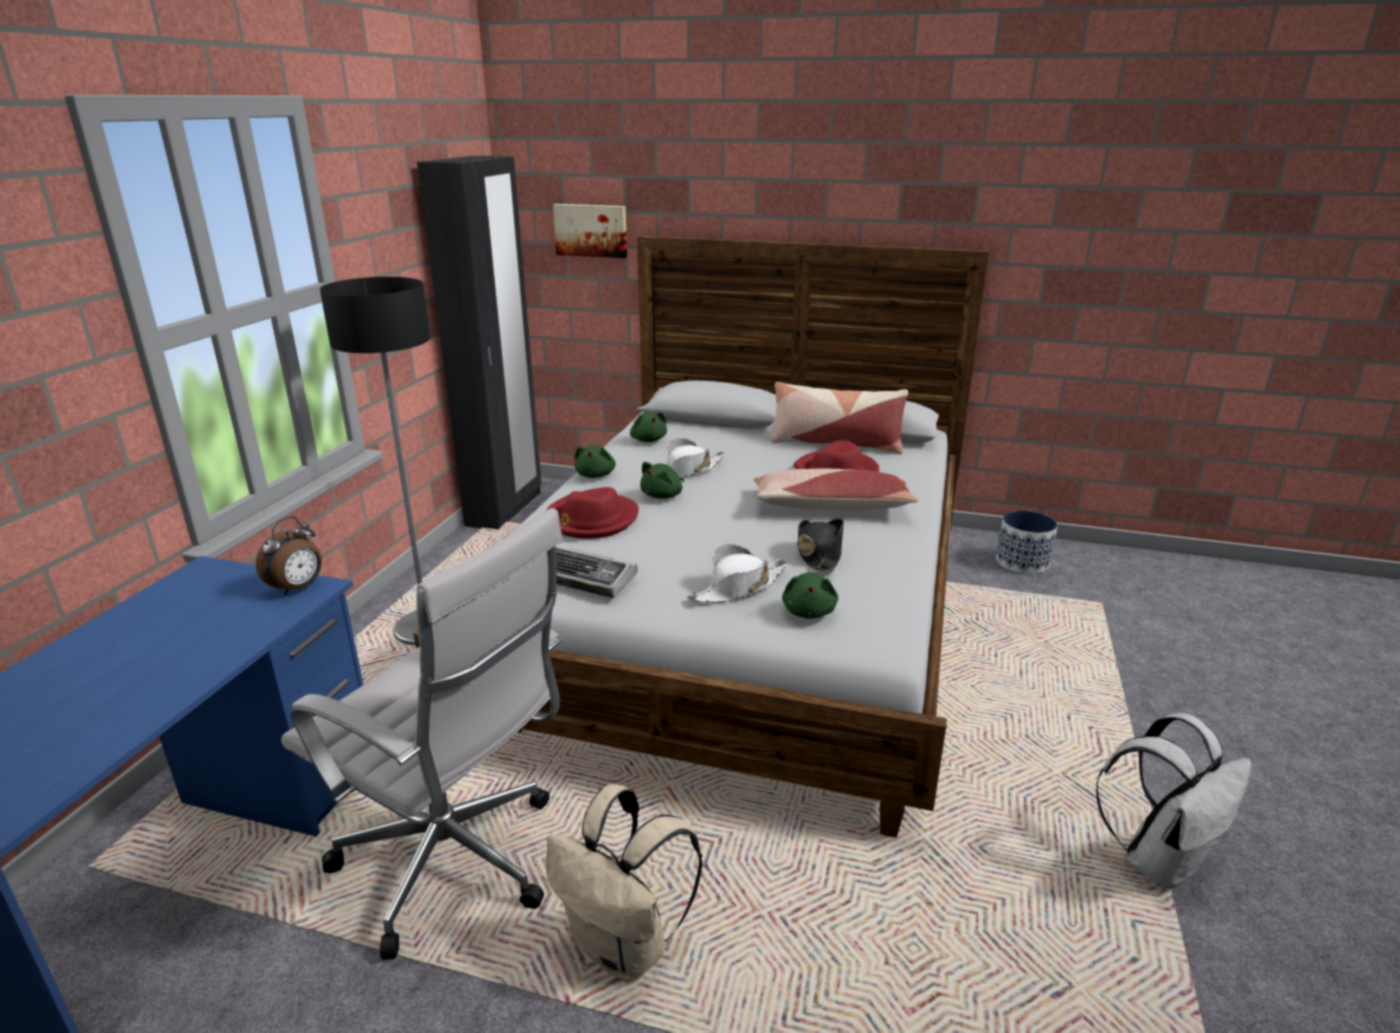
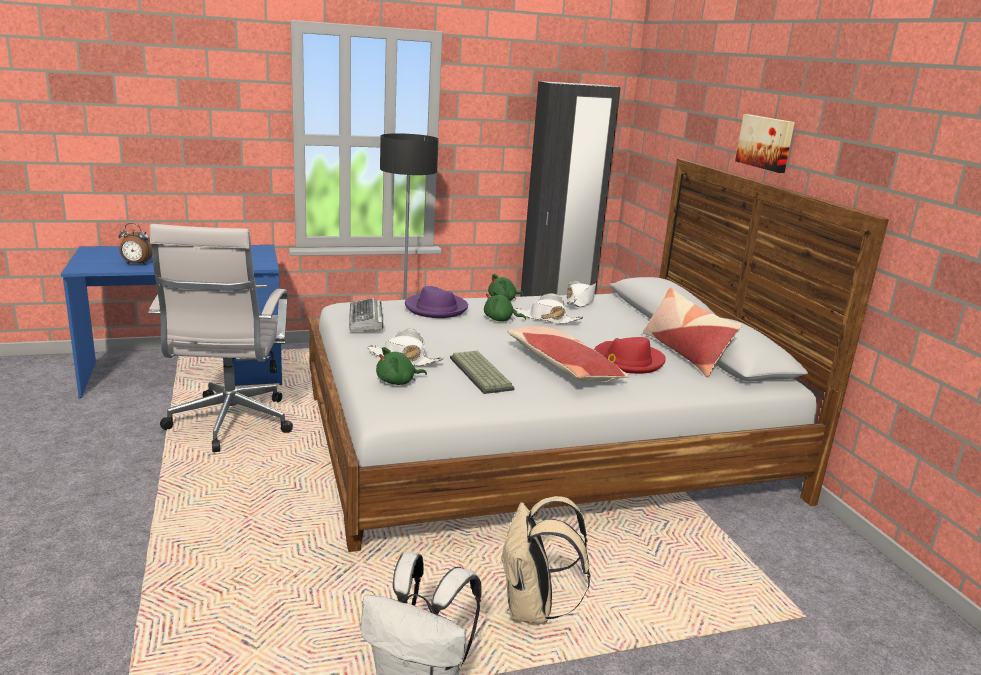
camera: 55 degrees right, 5 degrees down
(298, 588) = (262, 263): alarm clock -> alarm clock (136, 264)
(591, 230) = (664, 150): picture -> picture (766, 142)
(591, 519) = (436, 308): red hat -> purple hat
(625, 946) = (202, 483): beige backpack -> beige backpack (533, 610)
(648, 440) = (580, 301): green plush toy -> white hat
(819, 553) = (482, 373): black hat -> keyboard
(1022, 562) = (814, 556): planter -> none

